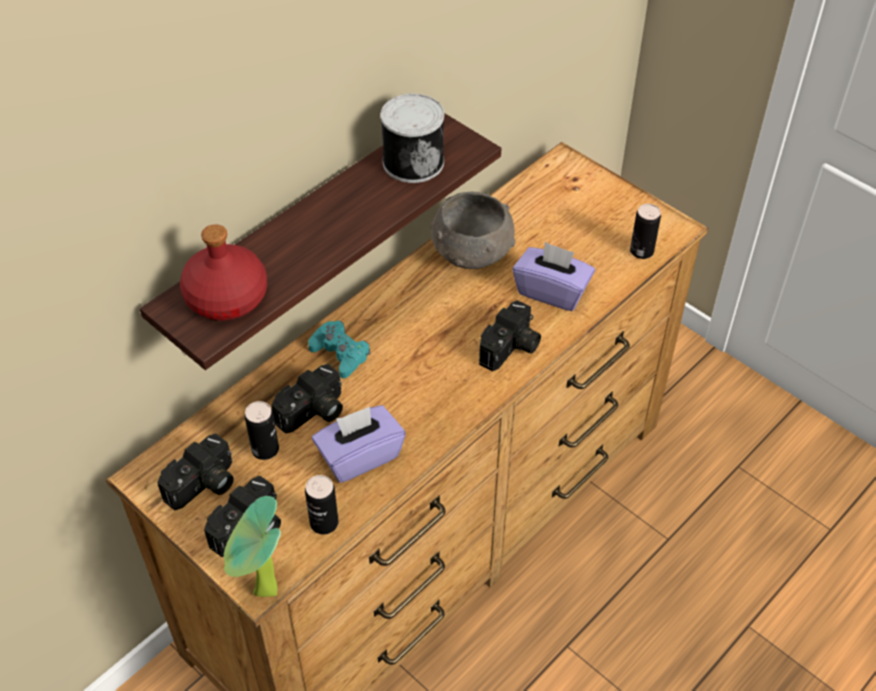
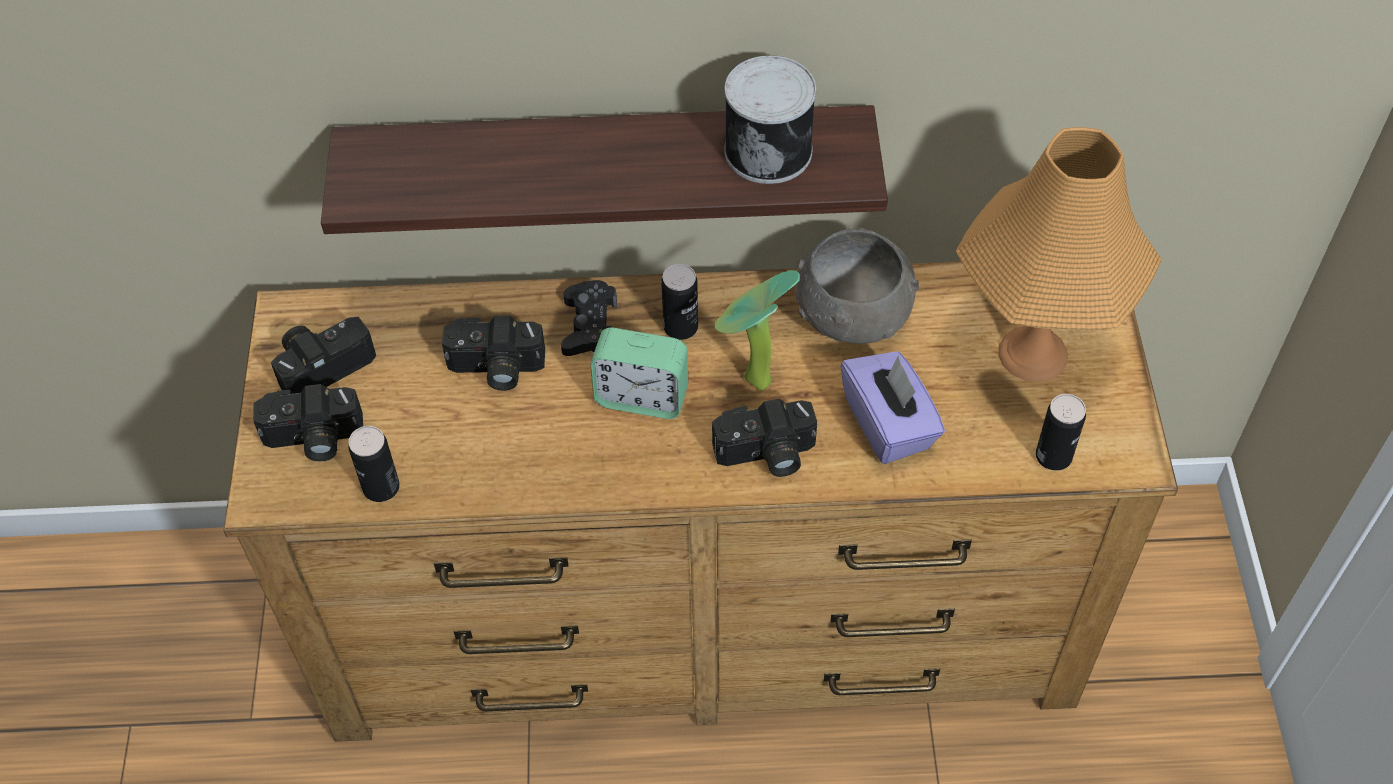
camera: 45 degrees right, 5 degrees up
(204, 486) = (323, 364): camera -> camera turned 150 degrees clockwise
(227, 296) = (416, 171): red bottle -> none
(263, 595) = (255, 511): potted plant -> potted plant (751, 383)
(265, 449) = (413, 370): can -> can (680, 327)
(340, 353) = (589, 326): turquoise game controller -> black game controller
(359, 456) = (487, 447): purple tissue box -> none
(413, 368) = (642, 397): none -> alarm clock
(577, 212) = (1032, 353): none -> orange table lamp

